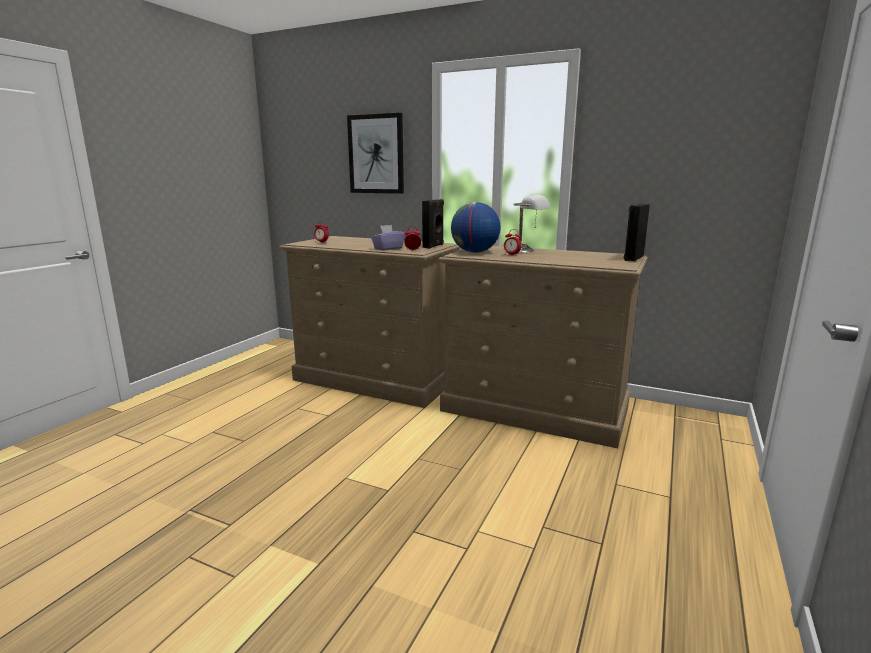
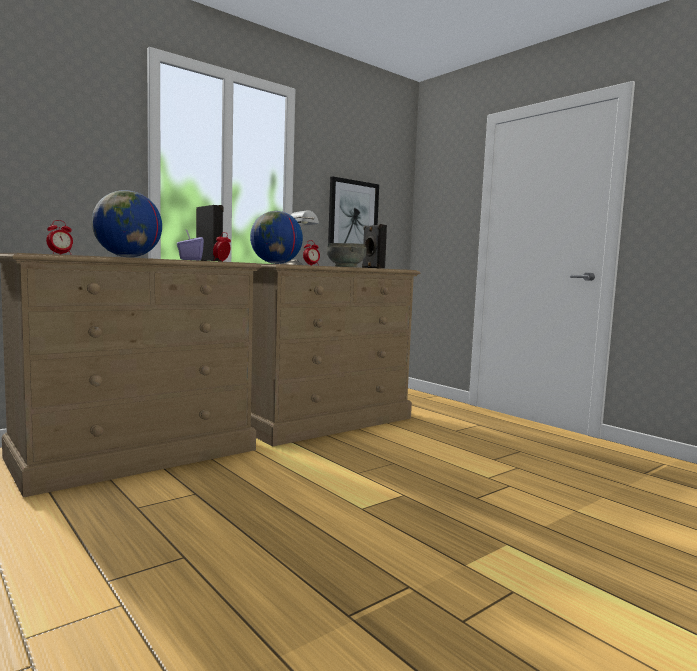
camera: 65 degrees left, 10 degrees down
(346, 246) = (128, 257): none -> globe
(376, 154) = (58, 139): picture -> picture (352, 218)
(539, 260) = (346, 266): none -> grey bowl

